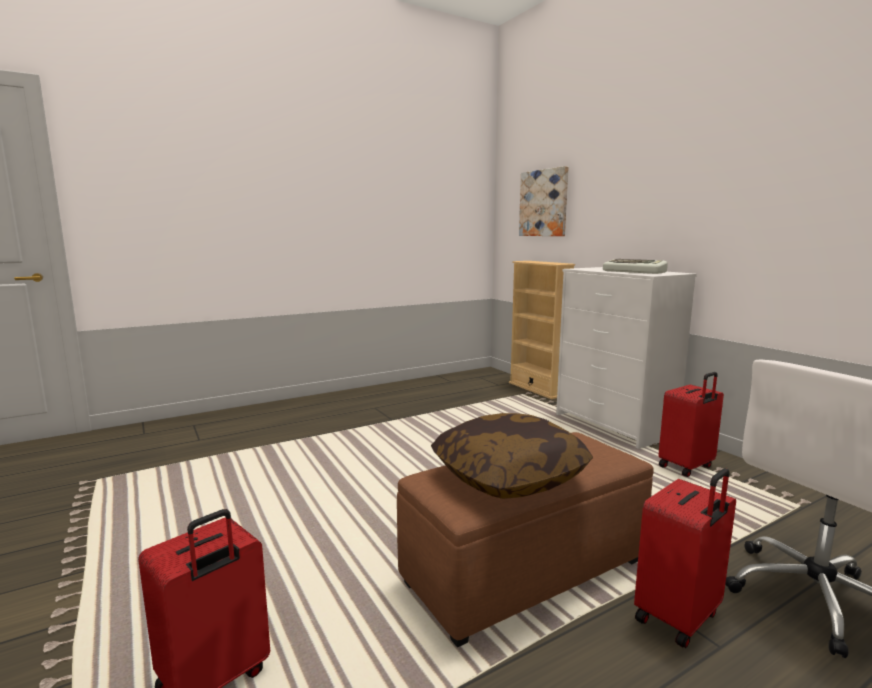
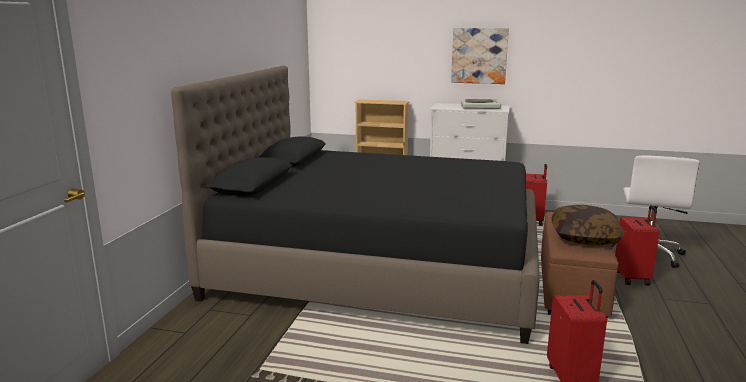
camera: 45 degrees left, 5 degrees up
(374, 445) = (379, 267): none -> black bed
(544, 203) = (372, 53): picture -> picture (479, 55)

